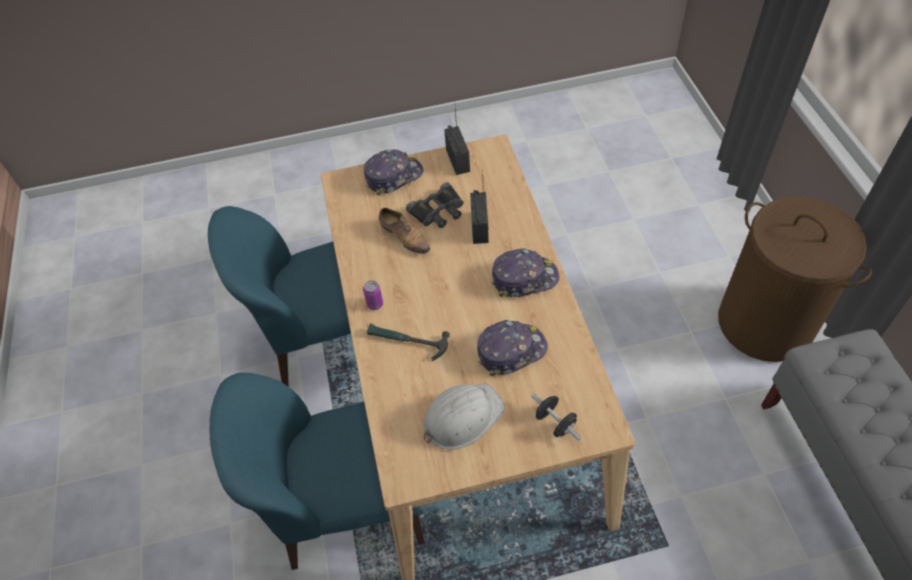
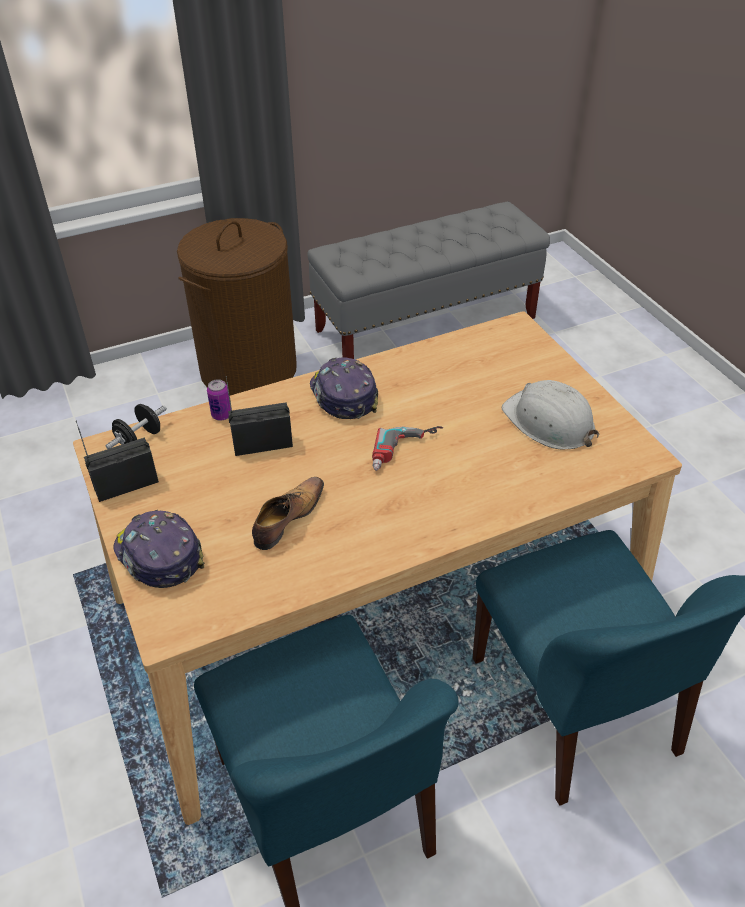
camera: 105 degrees left, 10 degrees down
(375, 304) = (417, 528): can -> can (221, 415)
(407, 342) = (467, 484): hammer -> none
(438, 211) = (234, 490): black binoculars -> none
(450, 310) = (407, 452): none -> power drill
(511, 351) = (449, 396): cap -> none
(555, 423) = (525, 357): black dumbbell -> black dumbbell (139, 439)

